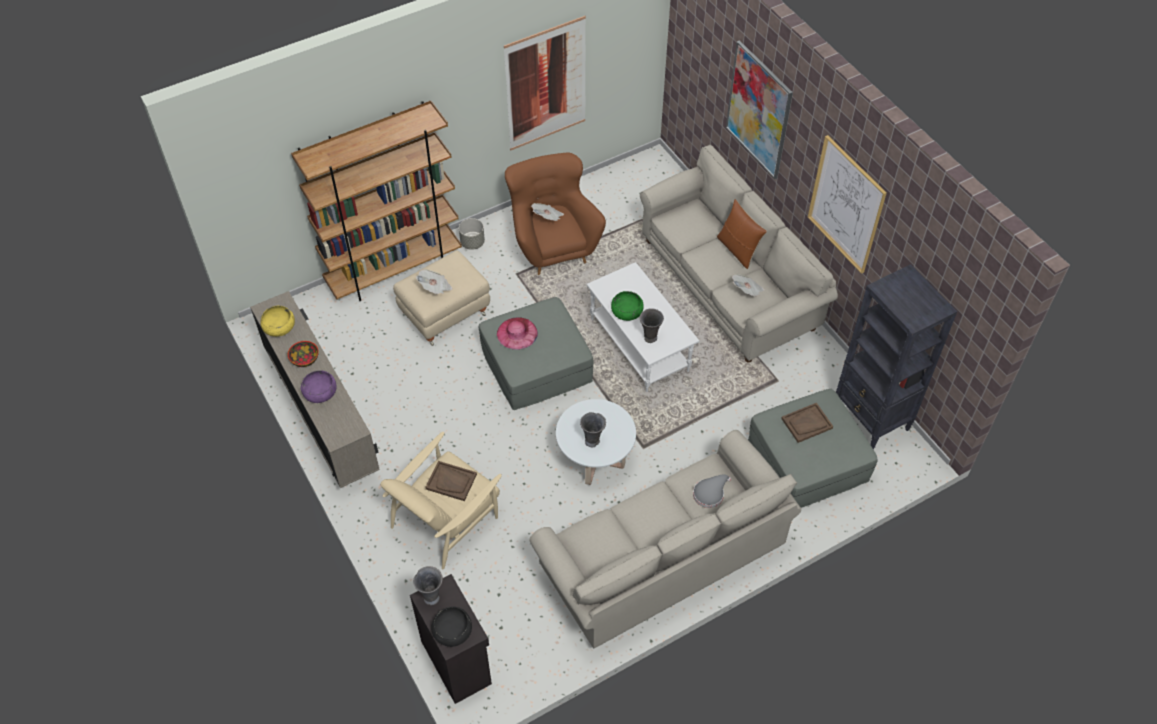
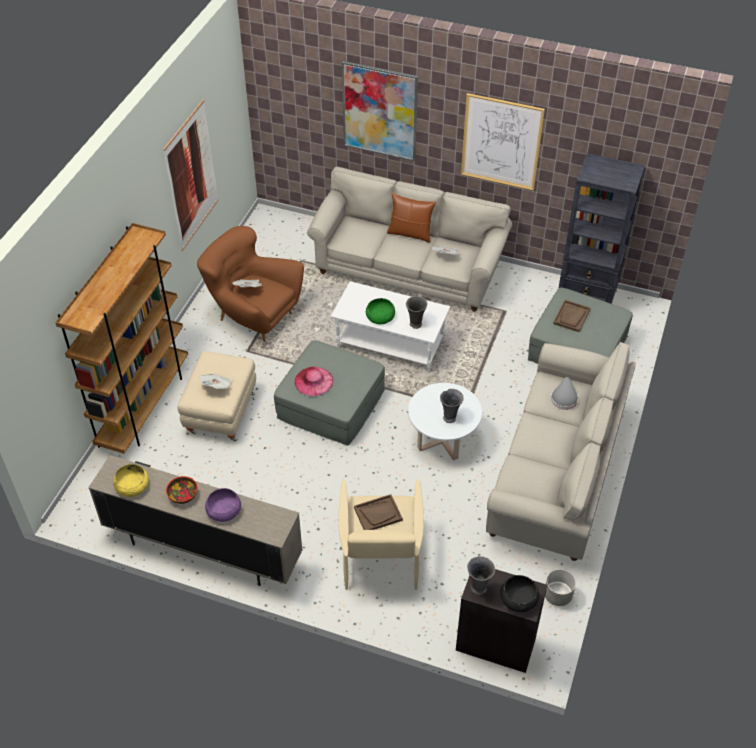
camera: 40 degrees left, 5 degrees down
(472, 243) = (187, 349): grey planter -> grey planter (558, 596)

